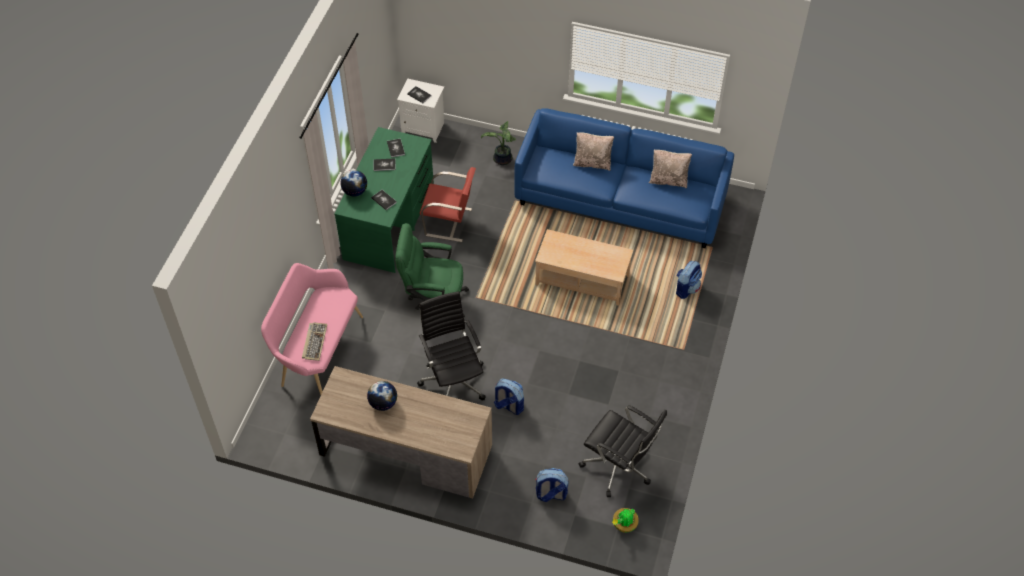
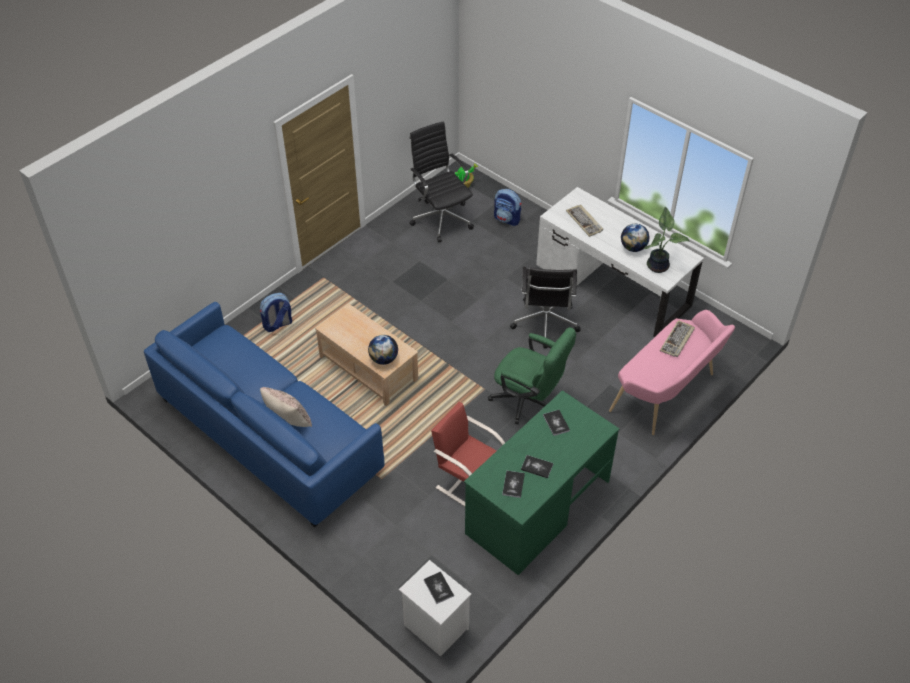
camera: 155 degrees left, 5 degrees down
(355, 191) = (585, 446): globe -> globe (383, 359)
(406, 450) = (612, 285): brown desk -> white desk
(443, 417) = (585, 222): none -> keyboard
(502, 160) = (364, 538): potted plant -> potted plant (658, 265)
(508, 406) = (505, 288): backpack -> none
(668, 180) = (225, 371): beige pillow -> none

